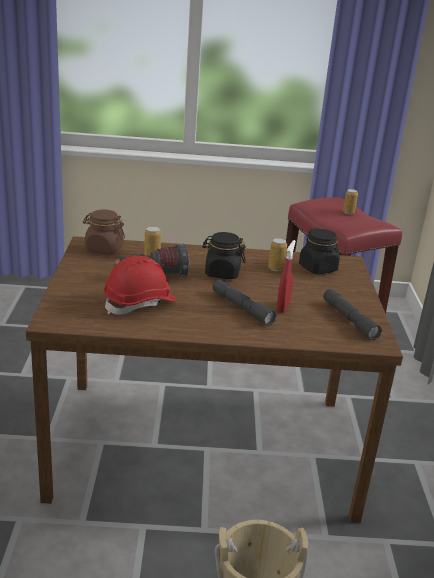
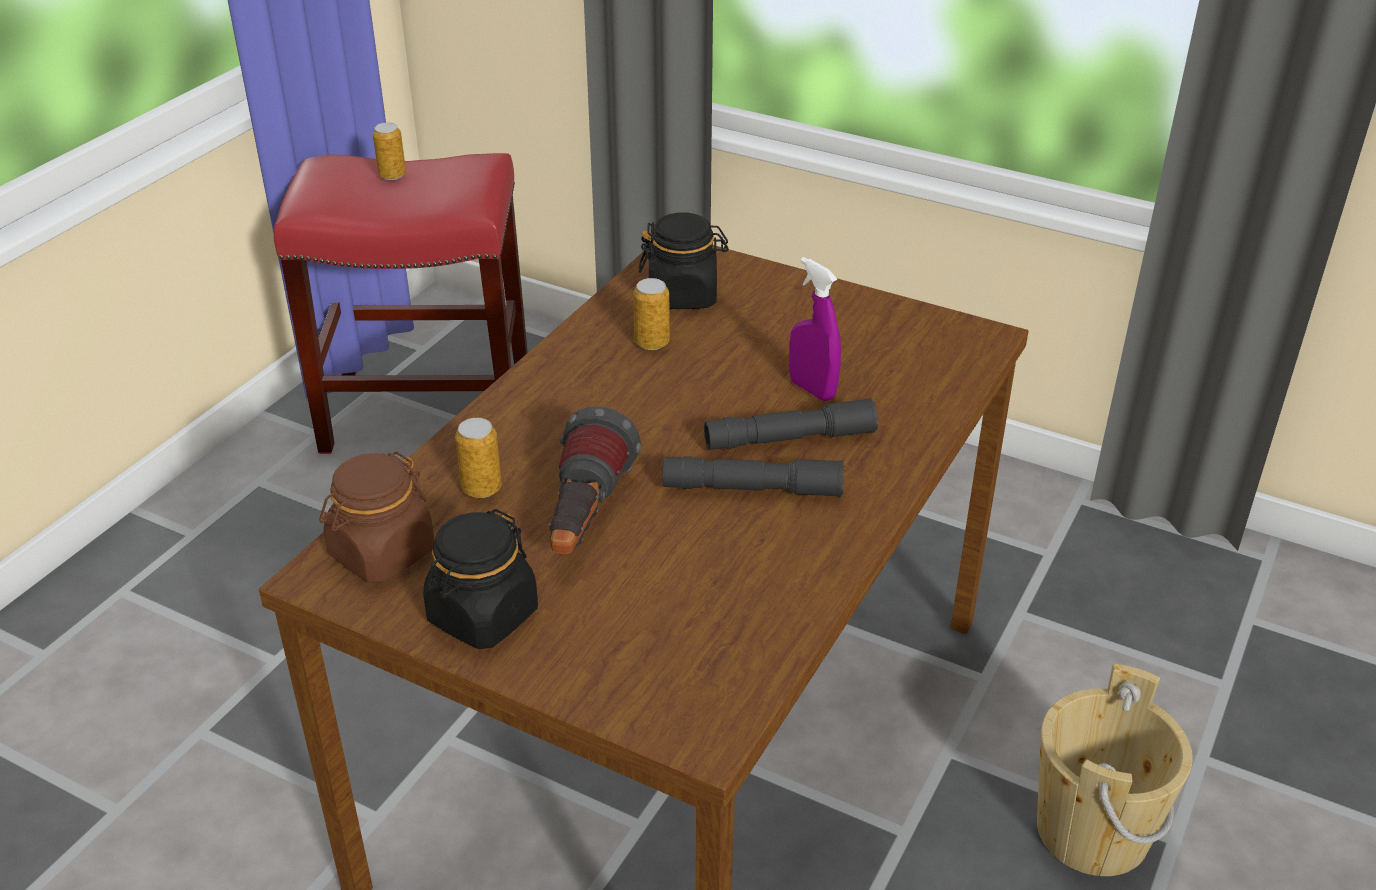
camera: 60 degrees left, 10 degrees up
(140, 303) = (696, 569): red hard hat -> none
(222, 273) = (627, 415): black jar -> black jar (482, 616)
(283, 307) = (812, 389): red spray bottle -> purple spray bottle
(349, 320) = (893, 335): grey flashlight -> grey flashlight (752, 489)

